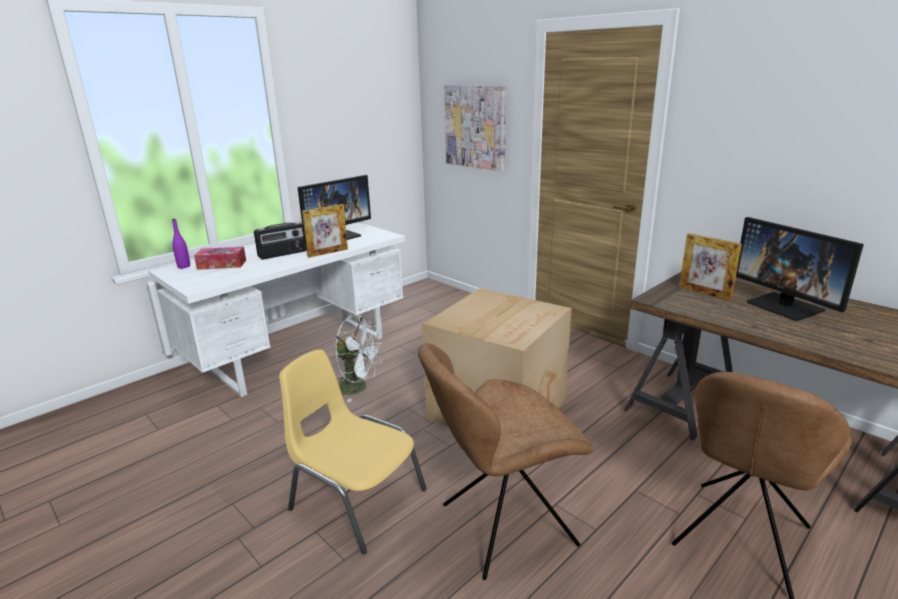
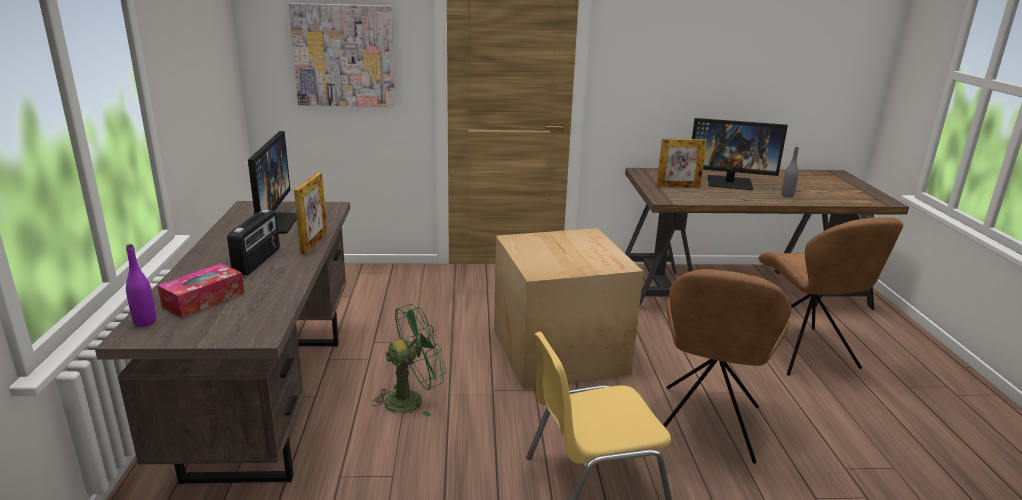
camera: 50 degrees left, 0 degrees up
(301, 353) = (270, 401): white desk -> brown desk
(358, 388) = (411, 399): white fan -> green fan
(833, 340) = (787, 195): none -> grey bottle

